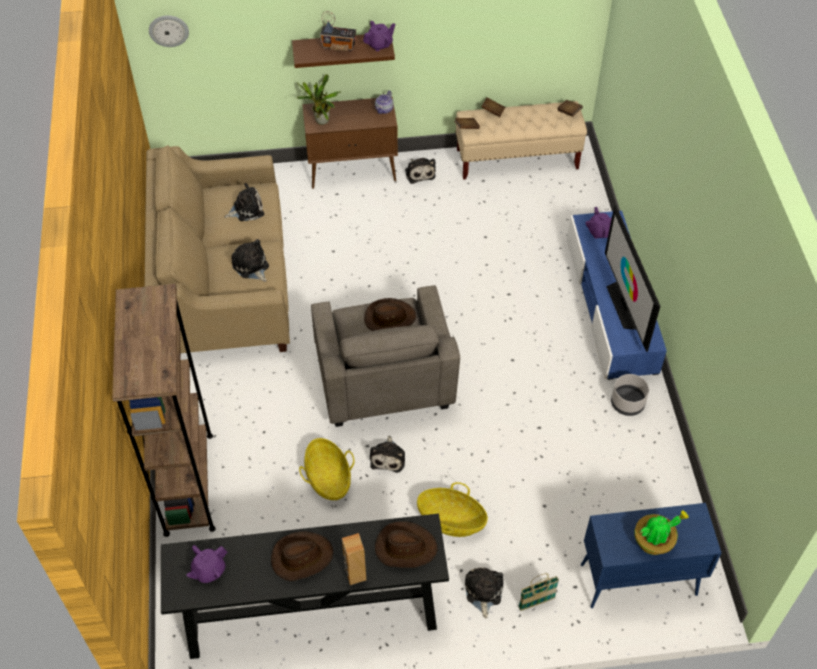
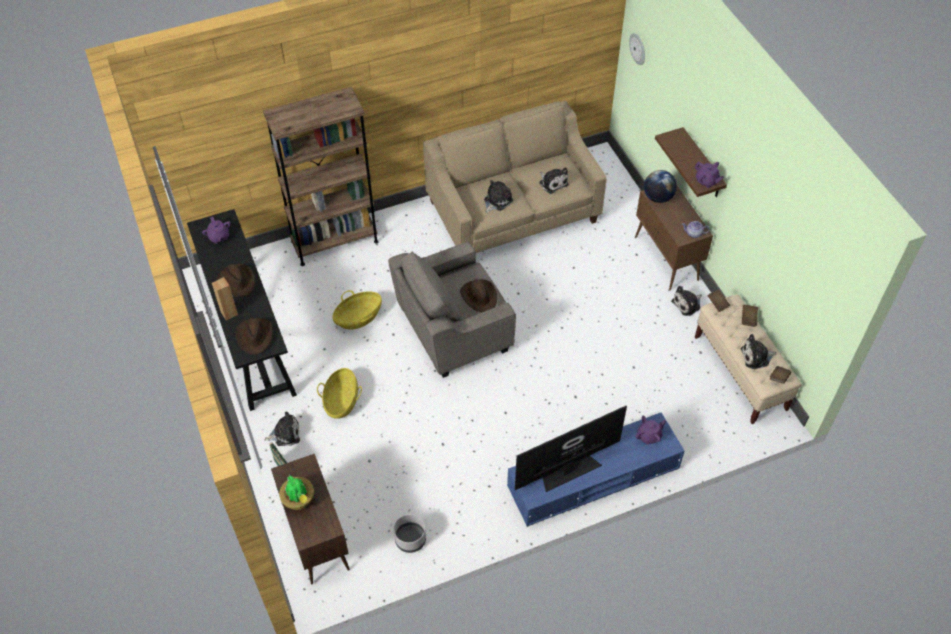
camera: 75 degrees right, 0 degrees up
(208, 570) = (219, 237): purple teapot -> purple teapot turned 150 degrees counterclockwise
(321, 122) = (658, 197): potted plant -> globe
(339, 47) = (689, 156): radio -> none
(388, 457) = (386, 349): plush toy -> plush toy (756, 357)
(627, 403) = (487, 506): grey planter -> grey planter (410, 540)
(637, 580) = (316, 537): blue cabinet -> brown cabinet

